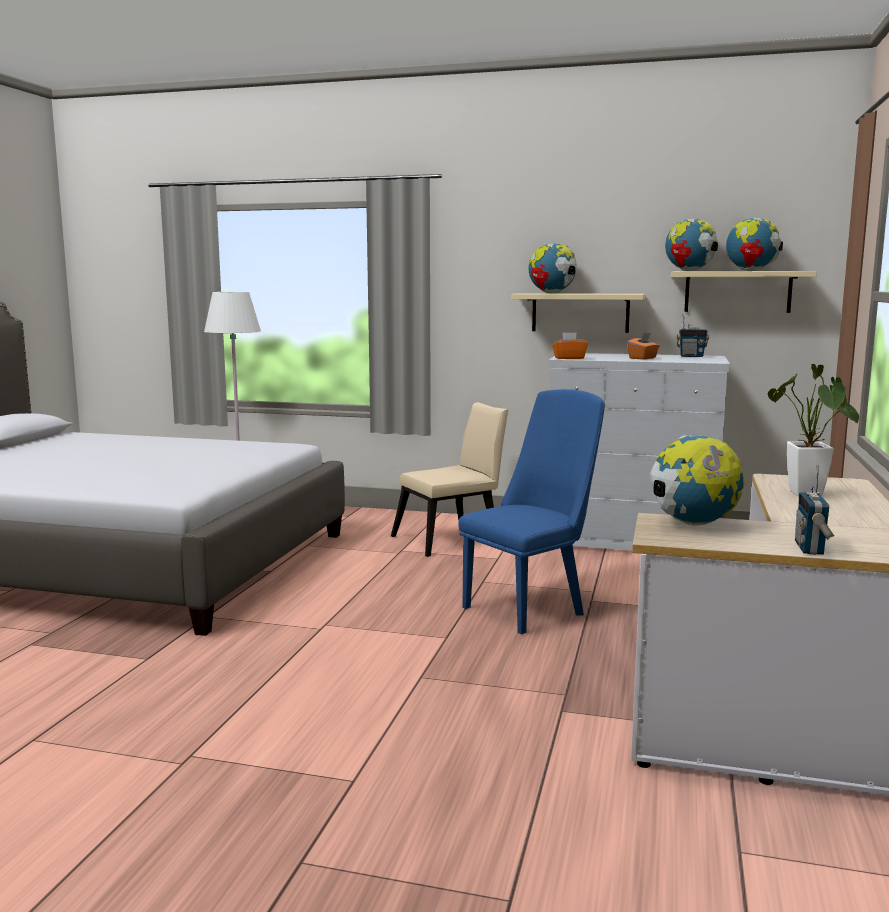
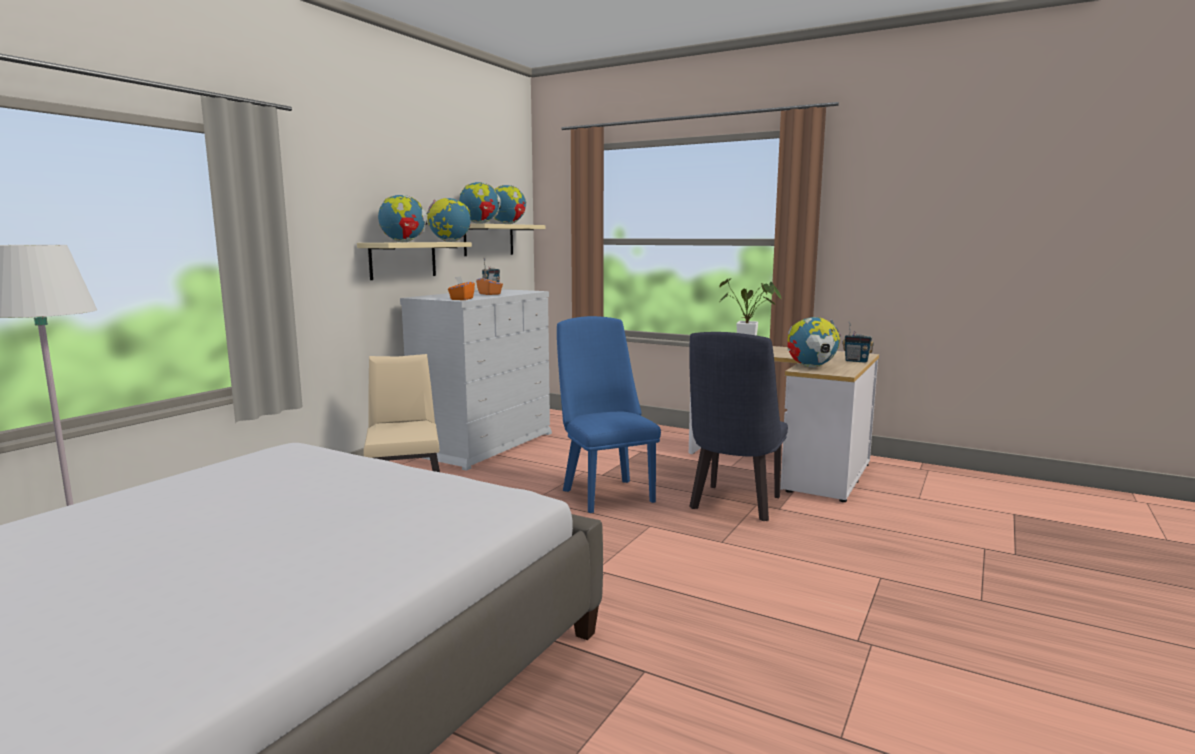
camera: 75 degrees left, 0 degrees up
(547, 680) = (734, 506): none -> blue chair
(626, 293) = (450, 241): none -> globe

